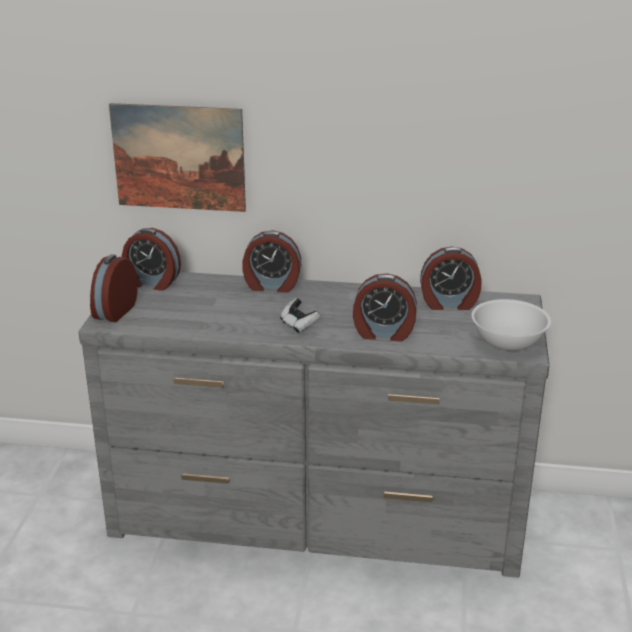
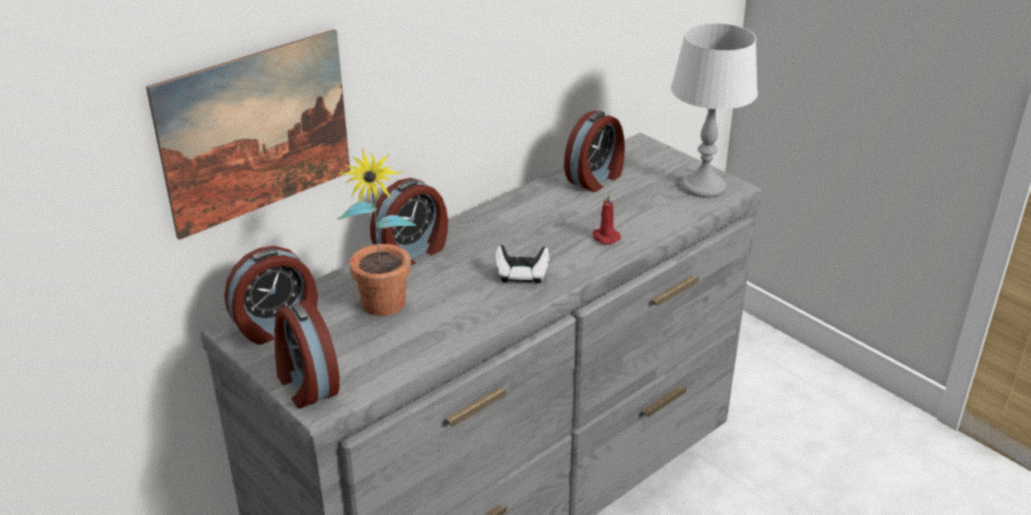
camera: 50 degrees left, 5 degrees up
(203, 302) = (382, 311): none -> potted plant
(383, 333) = (605, 237): alarm clock -> red candle
(508, 342) = (703, 187): white bowl -> grey table lamp

